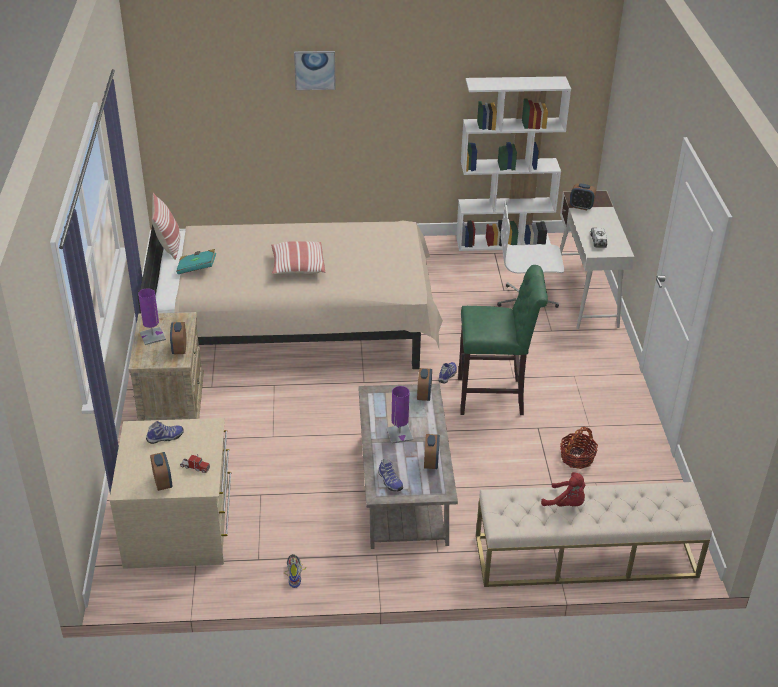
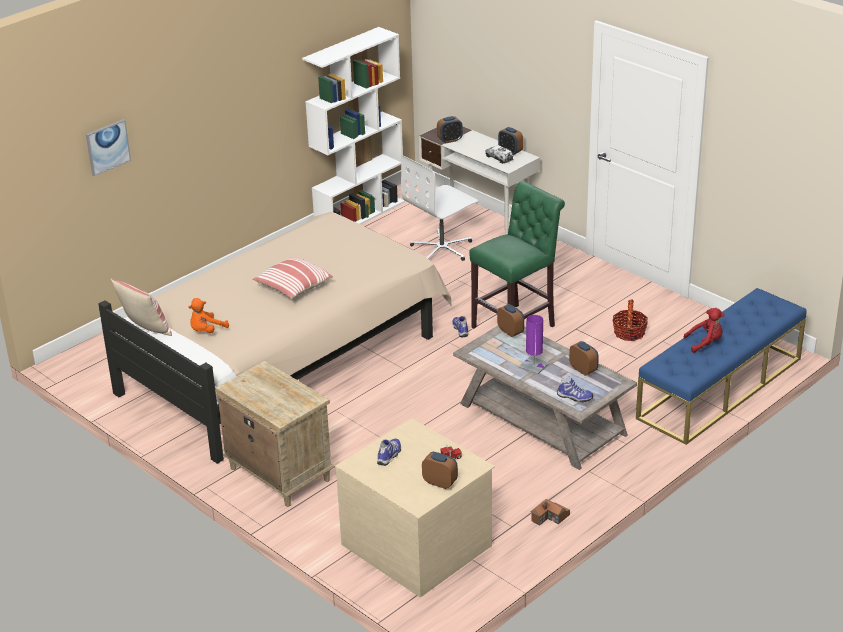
camera: 40 degrees left, 5 degrees down
(152, 336) = (259, 396): purple table lamp -> none
(179, 349) = (298, 392): alarm clock -> alarm clock (510, 152)
(197, 268) = (206, 331): turquoise book -> orange plush toy
(294, 572) = (550, 517): shoe -> toy house
(315, 70) = (173, 98): picture -> picture (107, 147)
(585, 556) = (720, 388): beige bench -> blue bench

